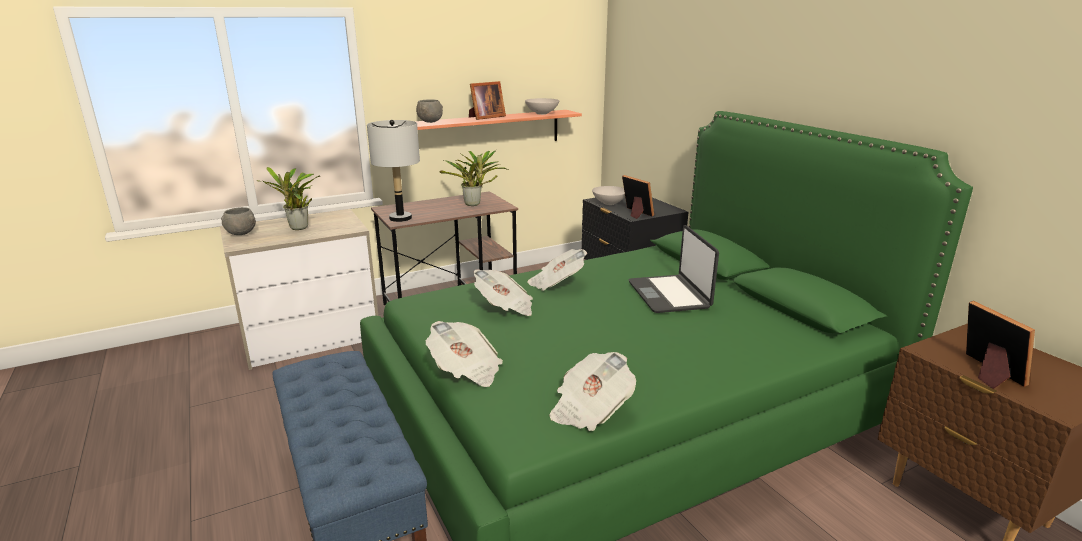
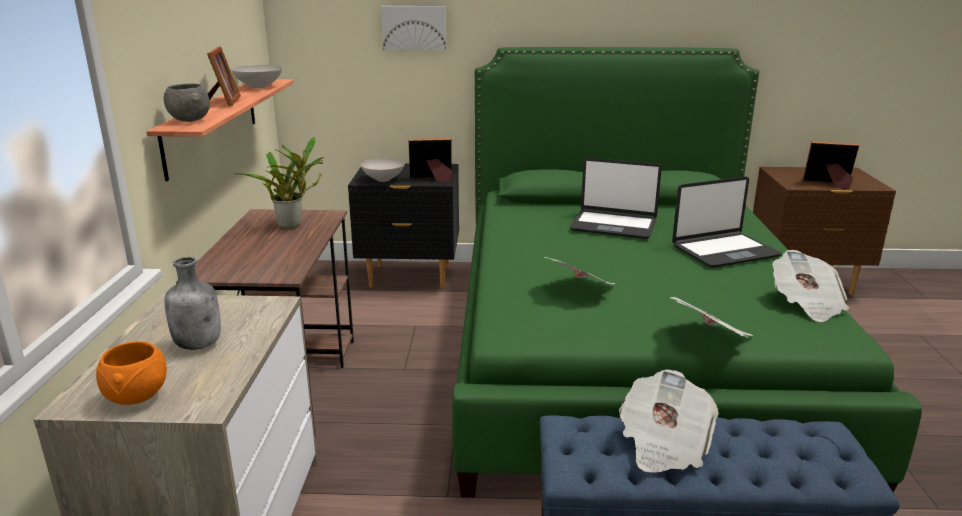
camera: 60 degrees left, 0 degrees up
(242, 234) = (138, 398): grey bowl -> orange bowl
(298, 229) = (199, 344): potted plant -> grey bottle
(400, 218) = (271, 271): grey table lamp -> none
(556, 283) = (540, 257): newspaper -> newspaper (663, 444)
(676, 84) = (414, 27): none -> picture
(678, 351) = (724, 251): none -> laptop

